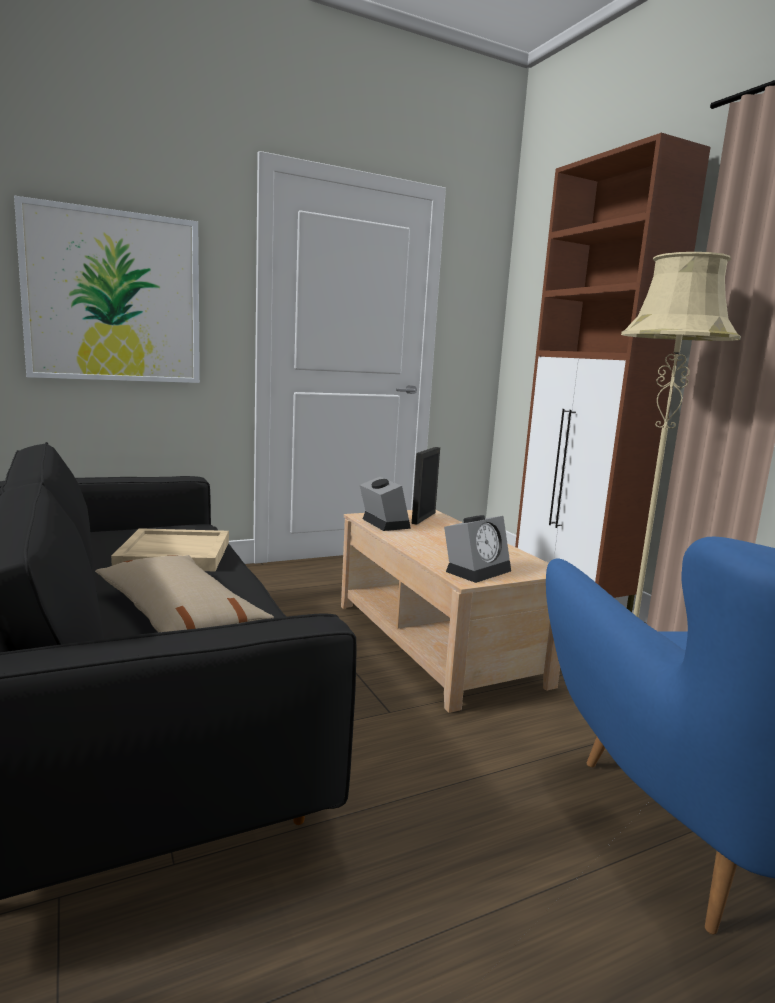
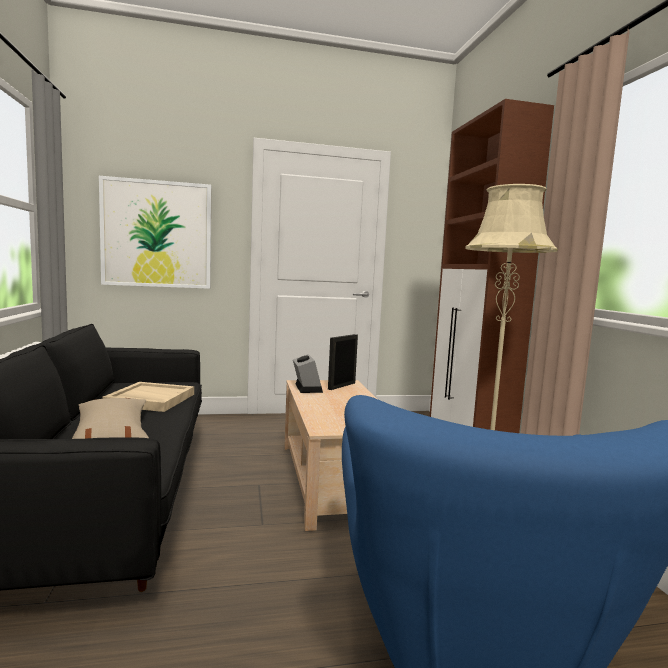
camera: 15 degrees right, 5 degrees down
(477, 570) = (337, 423): alarm clock -> none

